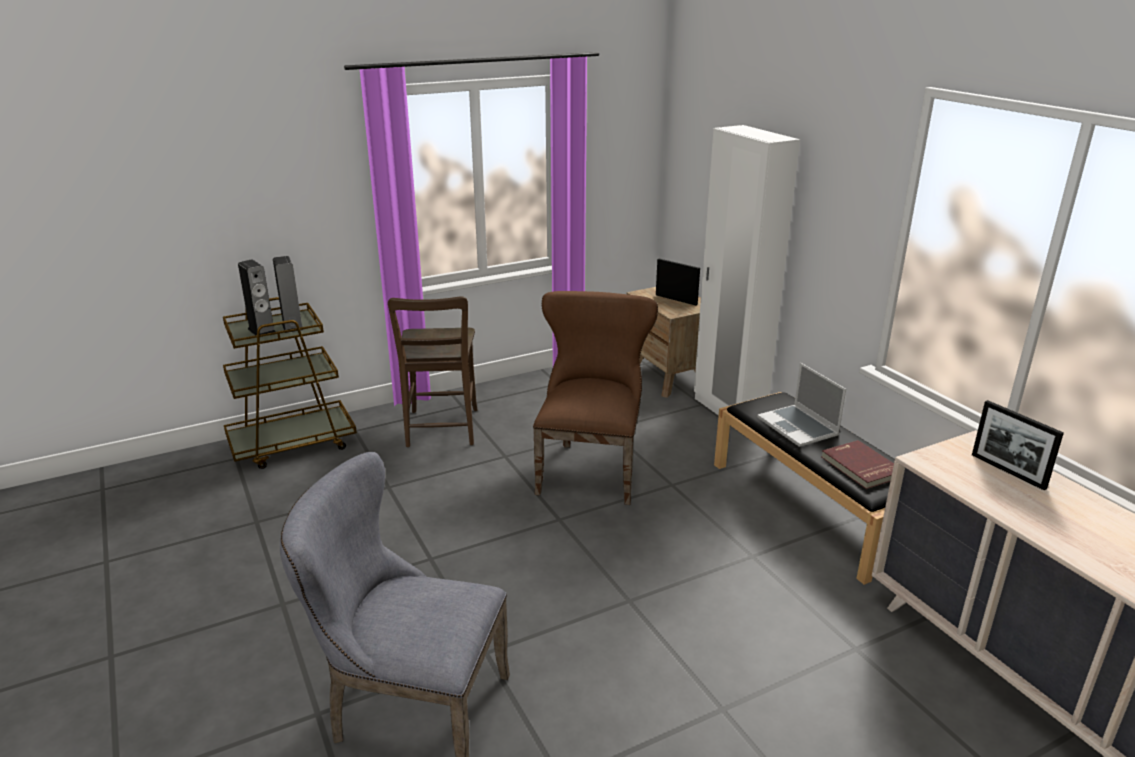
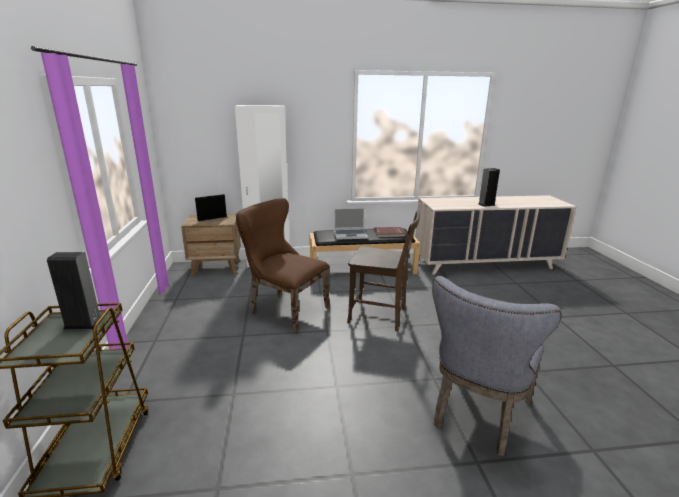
camera: 70 degrees left, 5 degrees down
(262, 331) = (64, 342): speaker -> speaker (486, 204)
(441, 430) = (179, 355): brown chair -> brown chair (380, 316)
(1008, 471) = (448, 201): picture frame -> none

